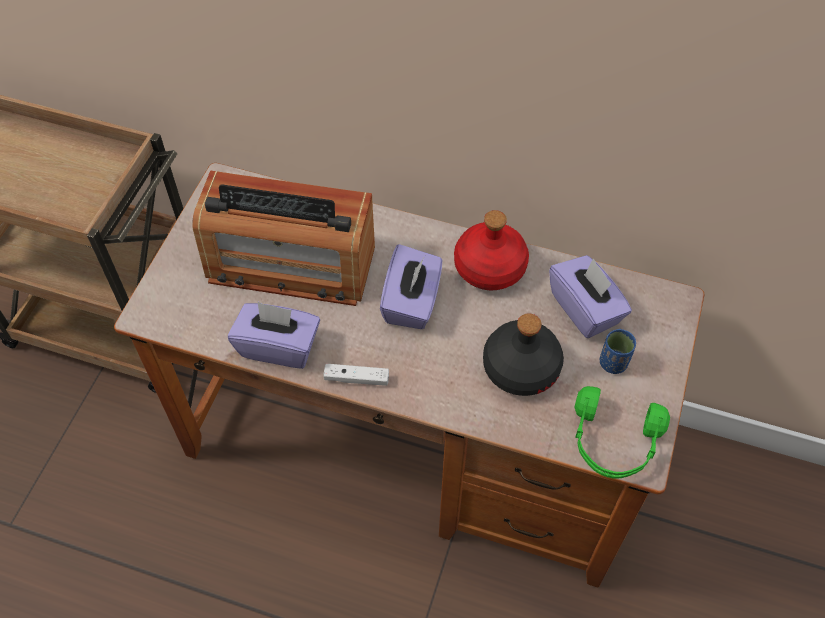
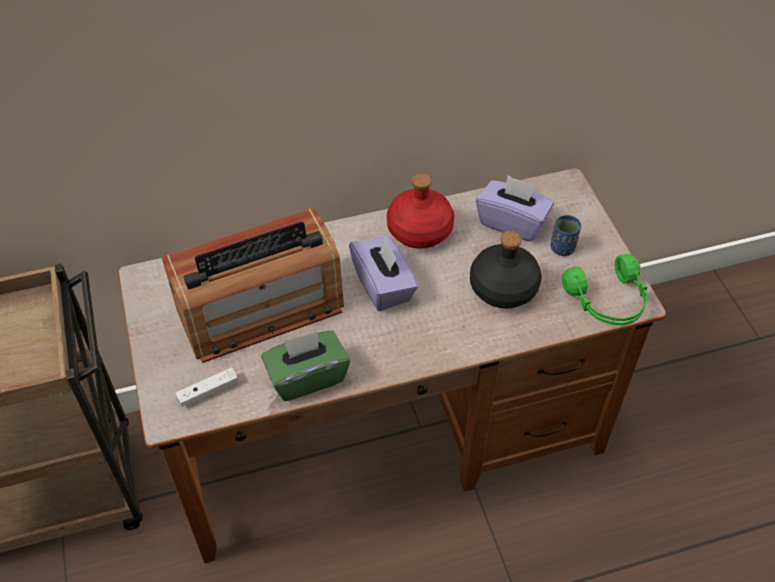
camera: 35 degrees left, 5 degrees down
(279, 346) = (307, 377): purple tissue box -> green tissue box
(356, 378) = (390, 364): white game controller -> white game controller (208, 391)

